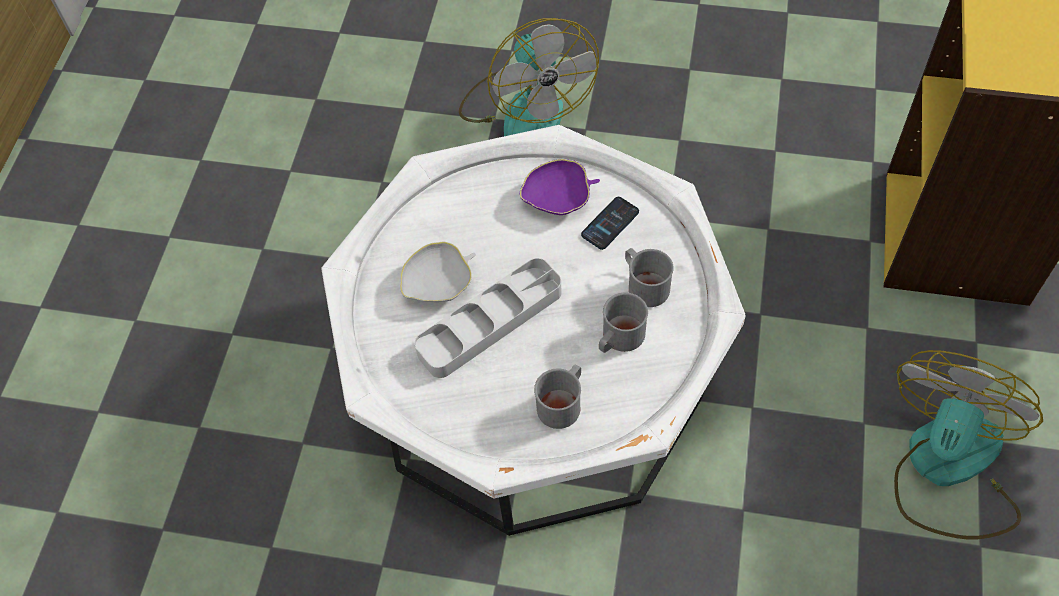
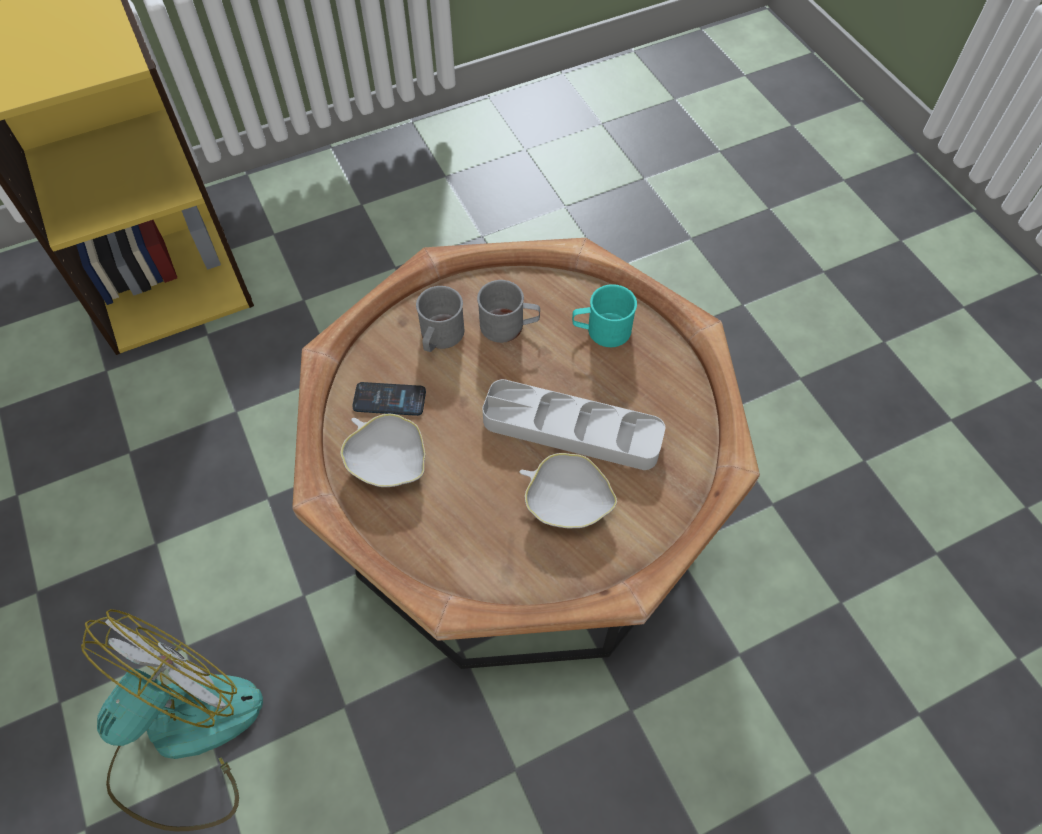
camera: 130 degrees left, 0 degrees up
(536, 377) = (520, 501): white coffee table -> brown coffee table
(558, 198) = (387, 460): purple bowl -> white bowl
(562, 403) = (601, 330): grey mug -> turquoise mug
(947, 469) = (399, 210): fan -> none

